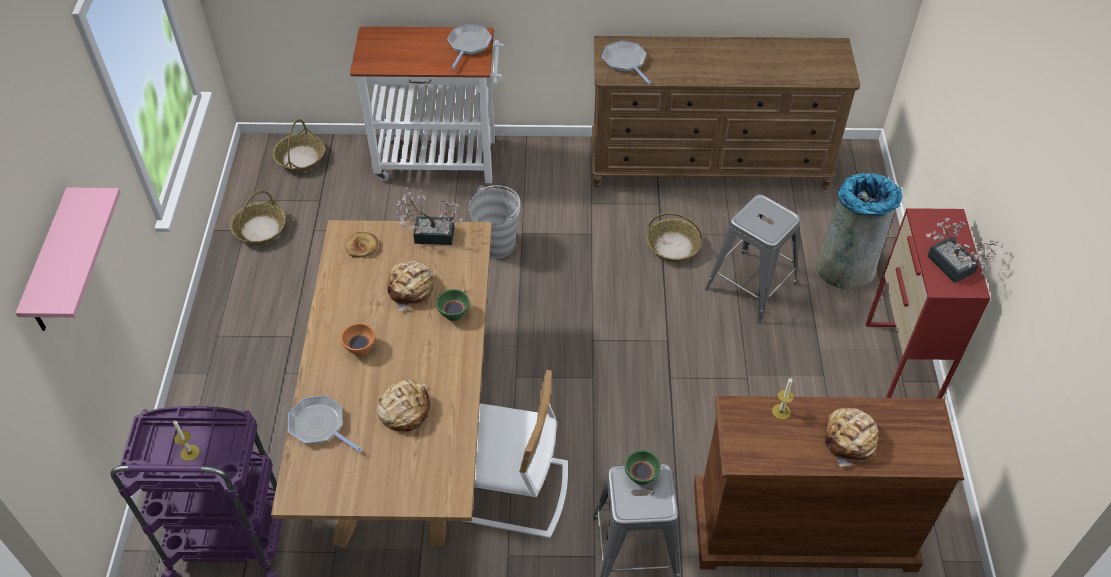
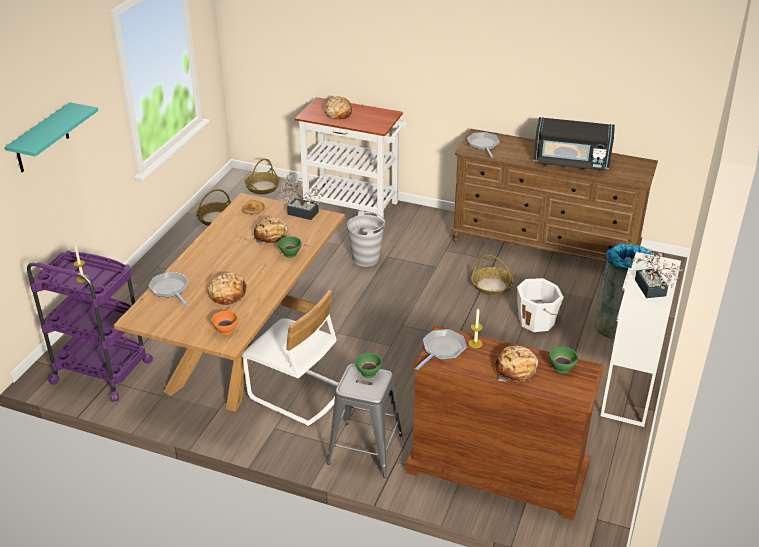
camera: 20 degrees right, 15 degrees down
(51, 265) = (41, 139): pink shelf -> turquoise shelf
(361, 348) = (220, 258): orange bowl -> orange bowl (226, 330)
(406, 50) = (338, 113): none -> bread
(468, 45) = (380, 117): frying pan -> frying pan (442, 349)
(747, 65) = (571, 161): none -> black microwave
(750, 286) = (537, 321): grey stool -> white bucket
(898, 367) = (627, 394): red cabinet -> white cabinet
(901, 420) = (562, 368): none -> green bowl

